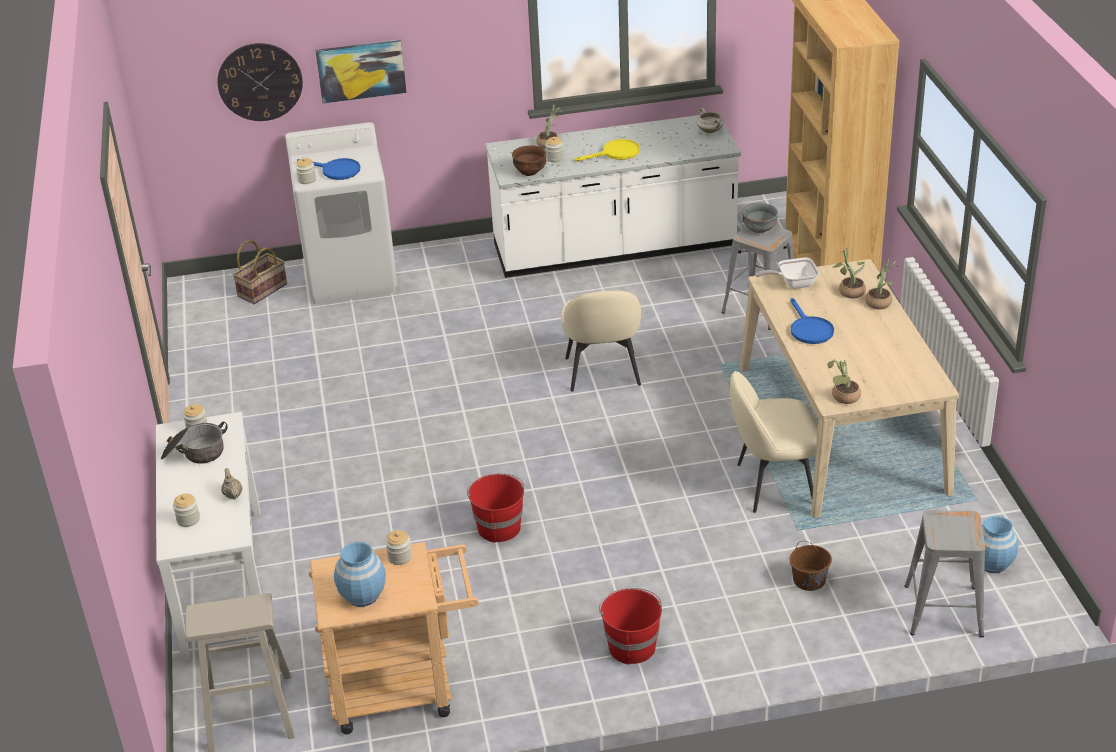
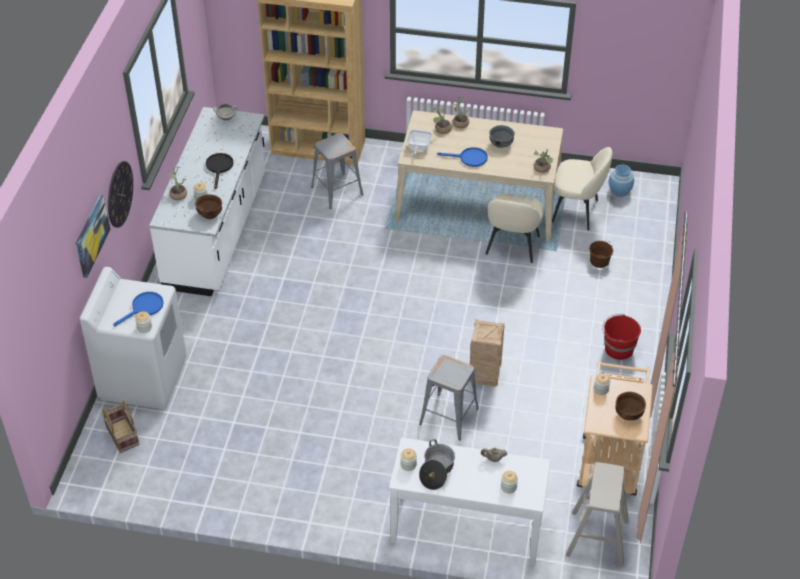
camera: 70 degrees left, 10 degrees up
(260, 82) = (61, 295): wall clock -> wall clock (119, 194)
(362, 595) = (628, 414): blue vase -> brown bowl
(498, 527) = (485, 376): red bucket -> crate
(602, 373) = (358, 282): beige chair -> beige chair (576, 211)
(616, 153) = (219, 168): yellow frying pan -> black frying pan
(760, 229) = (328, 144): grey bowl -> grey bowl (501, 144)
(942, 610) = (645, 222): grey stool -> grey stool (448, 416)

